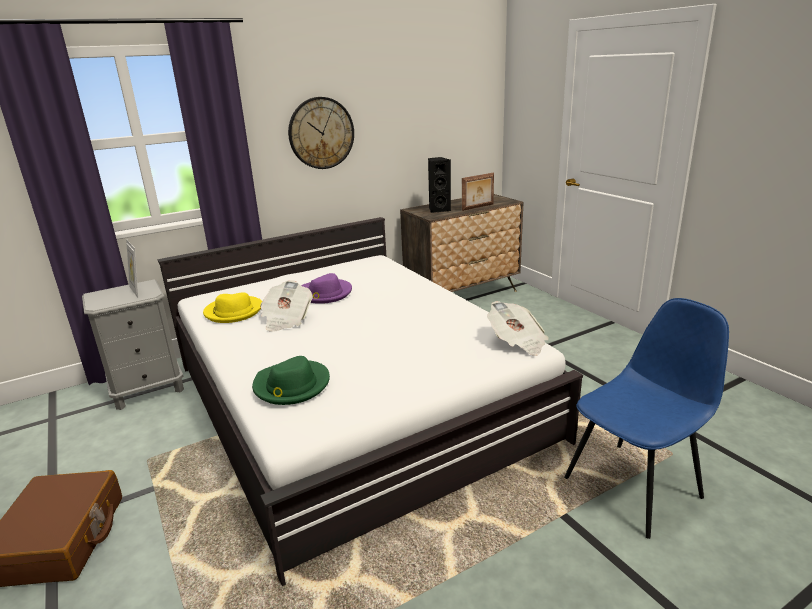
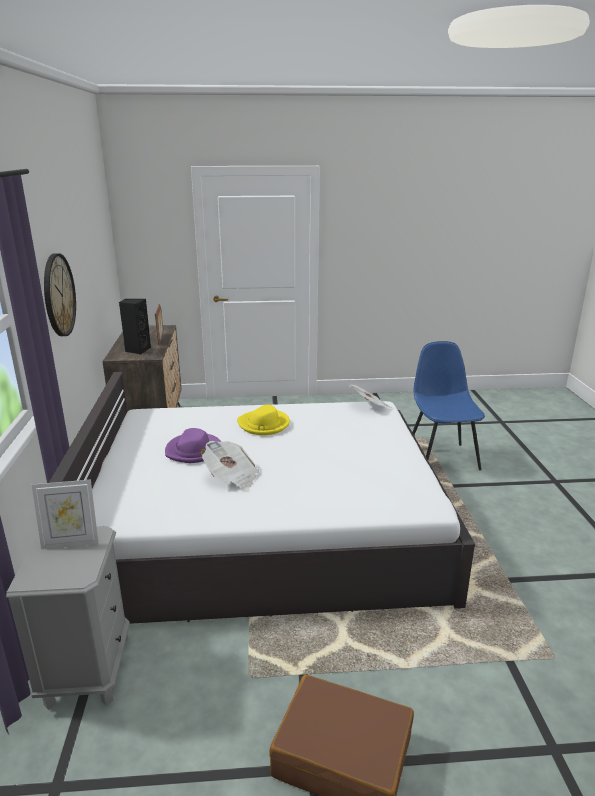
camera: 65 degrees left, 0 degrees up
(233, 312) = (172, 503): yellow hat -> yellow hat (264, 424)
(291, 386) = (365, 493): green hat -> none

